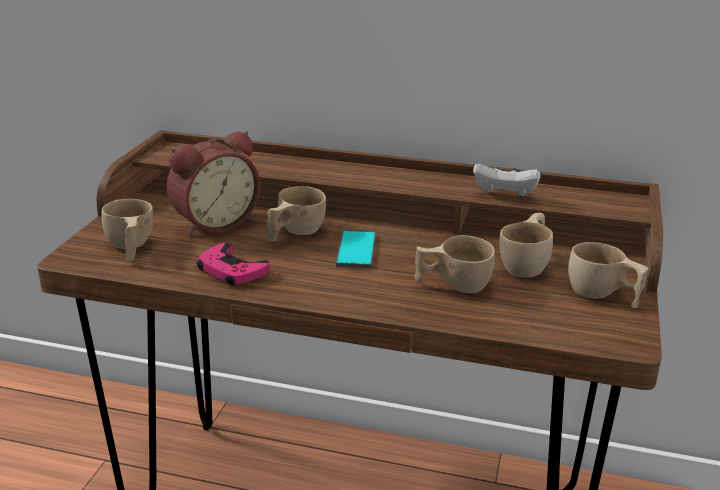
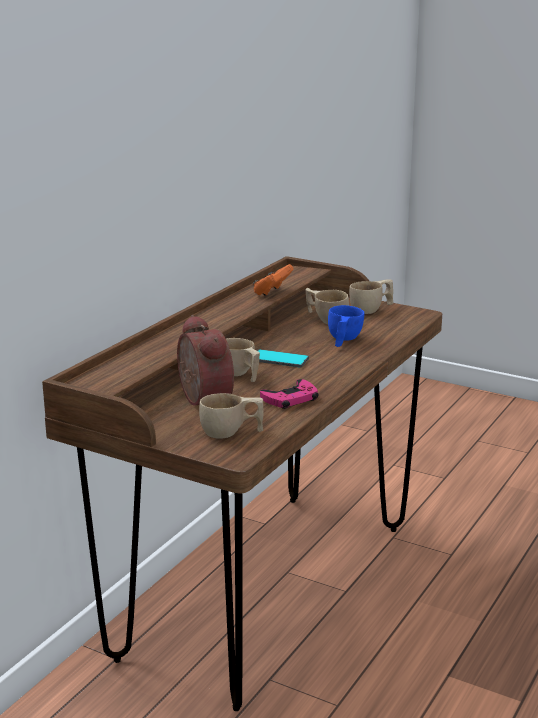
camera: 75 degrees left, 5 degrees down
(452, 285) = (343, 340): beige cup -> blue cup
(505, 195) = (272, 292): white game controller -> orange game controller

